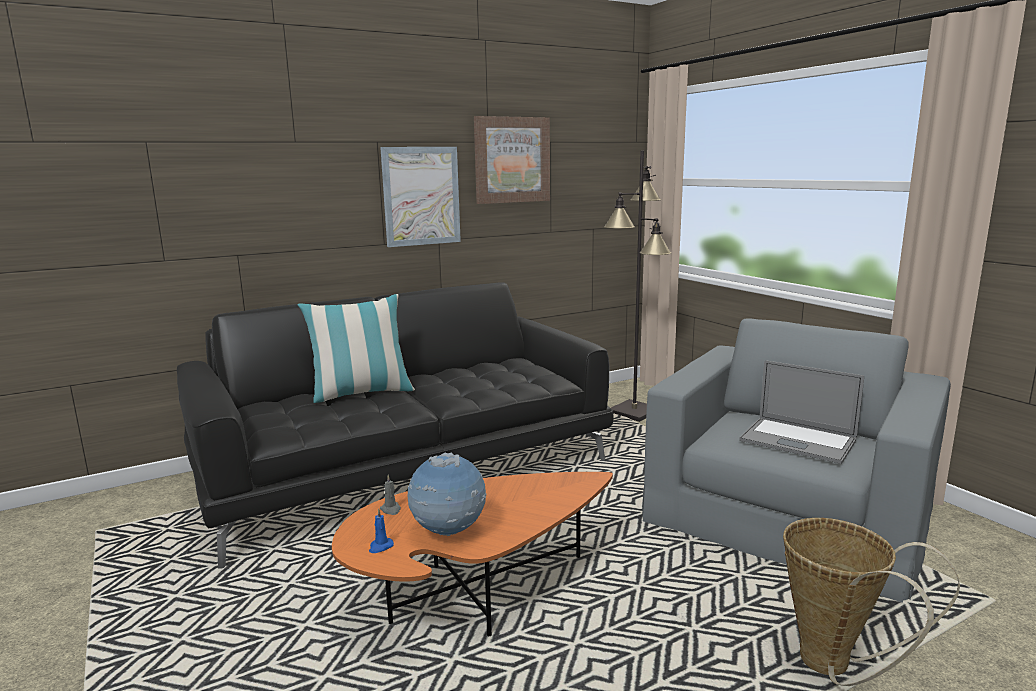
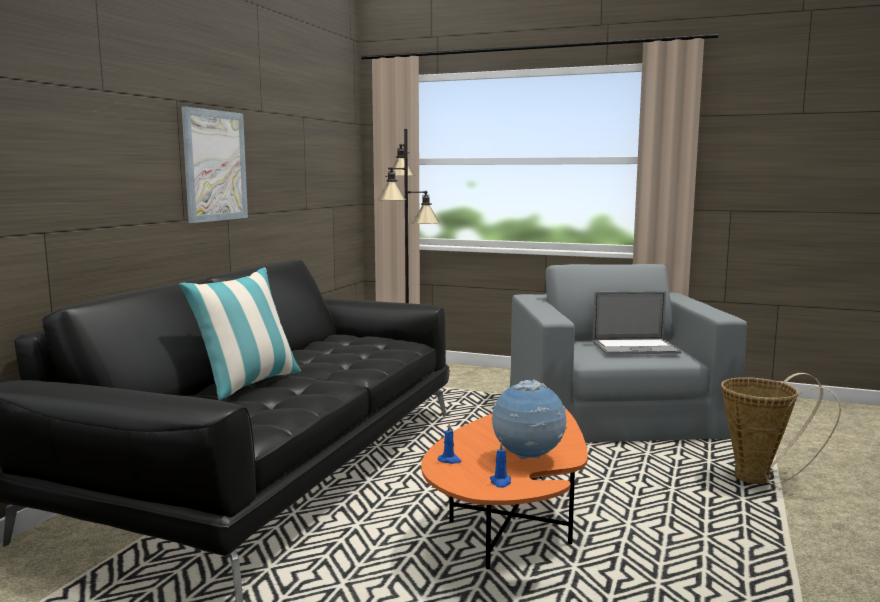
camera: 40 degrees left, 5 degrees down
(391, 510) = (450, 460): grey candle -> blue candle
(511, 160) = (280, 132): picture -> none

